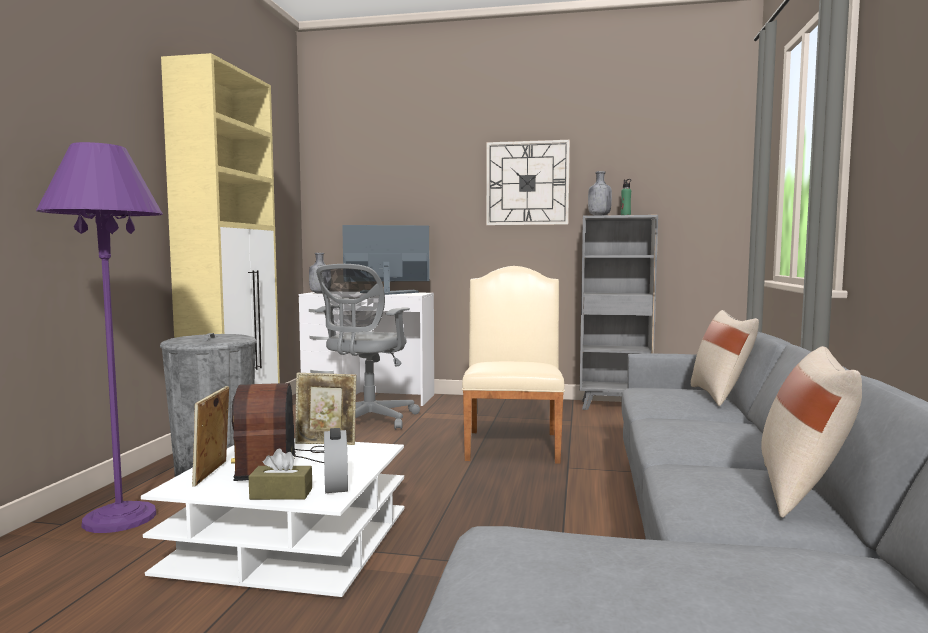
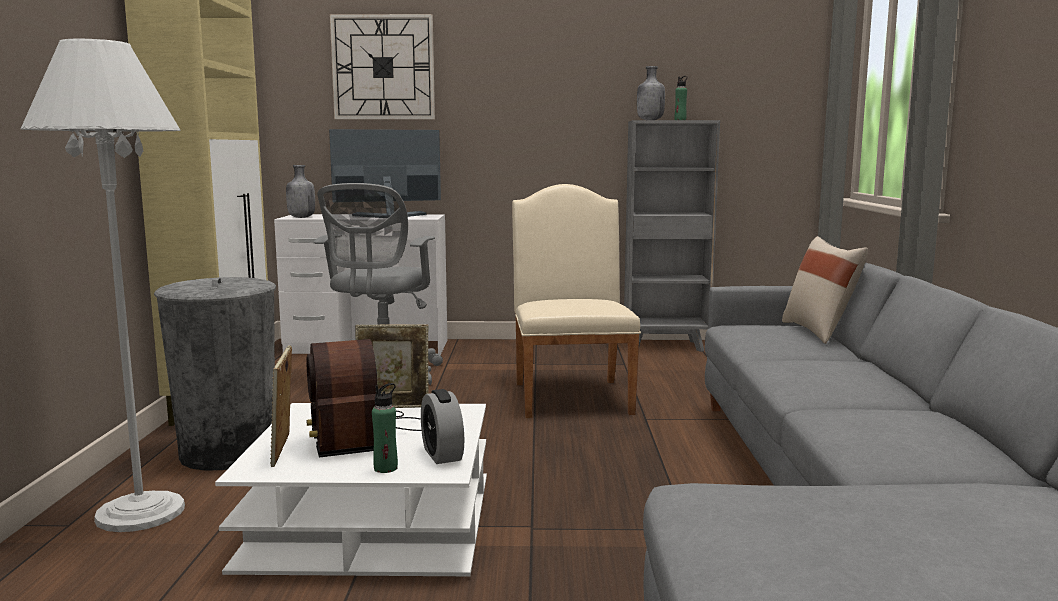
camera: 10 degrees left, 5 degrees up
(119, 518) = (140, 512): purple floor lamp -> white floor lamp
(281, 494) = (386, 468): brown tissue box -> green bottle
(527, 183) = (560, 78): wall clock -> wall clock (383, 67)
(803, 493) = (957, 430): beige pillow -> none

